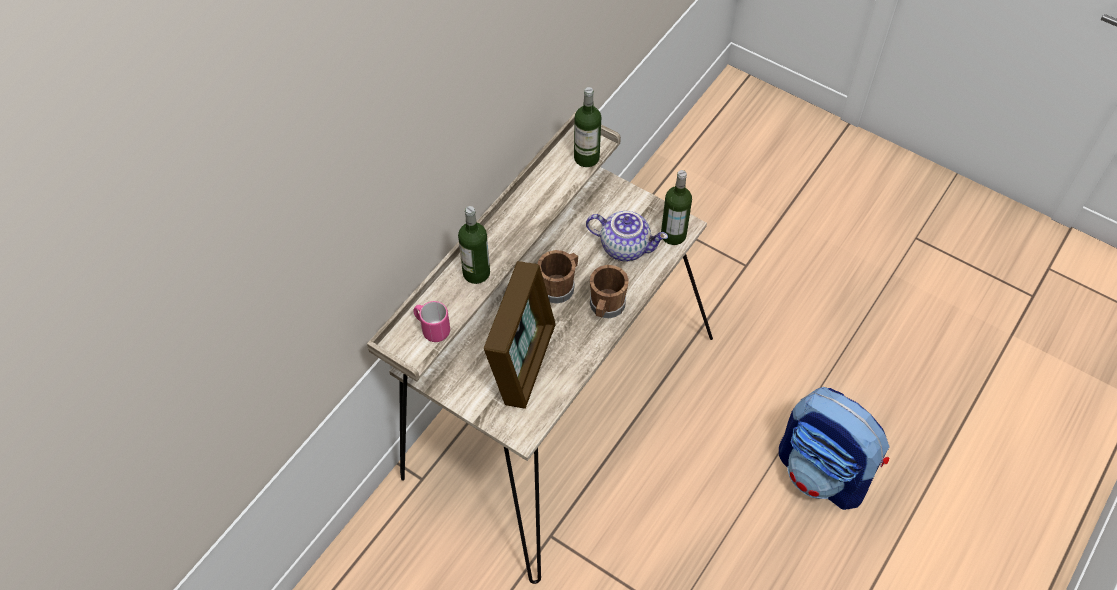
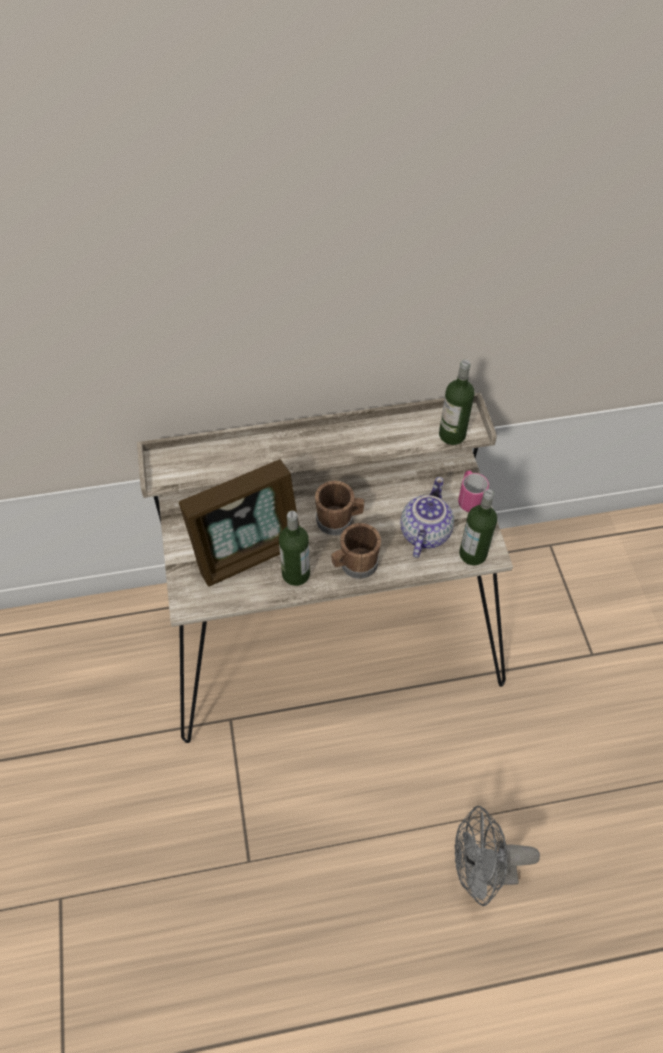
camera: 45 degrees right, 0 degrees up
(432, 329) = (193, 469): pink mug -> pink mug (469, 499)
(476, 273) = (270, 455): bottle -> bottle (296, 574)
(625, 246) = (424, 532): teapot -> teapot turned 135 degrees counterclockwise
(823, 472) = (481, 871): backpack -> grey fan

